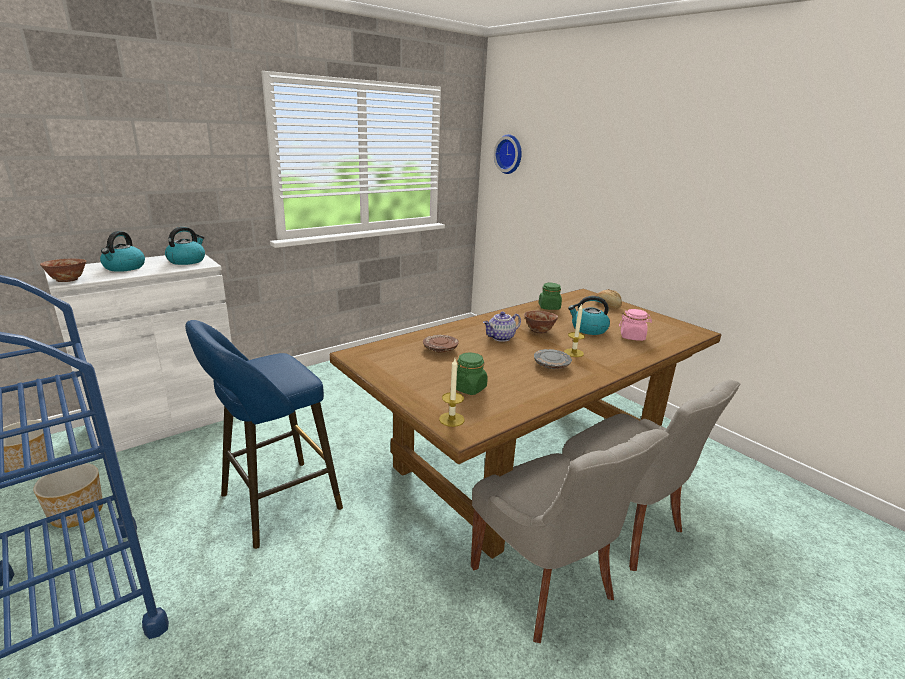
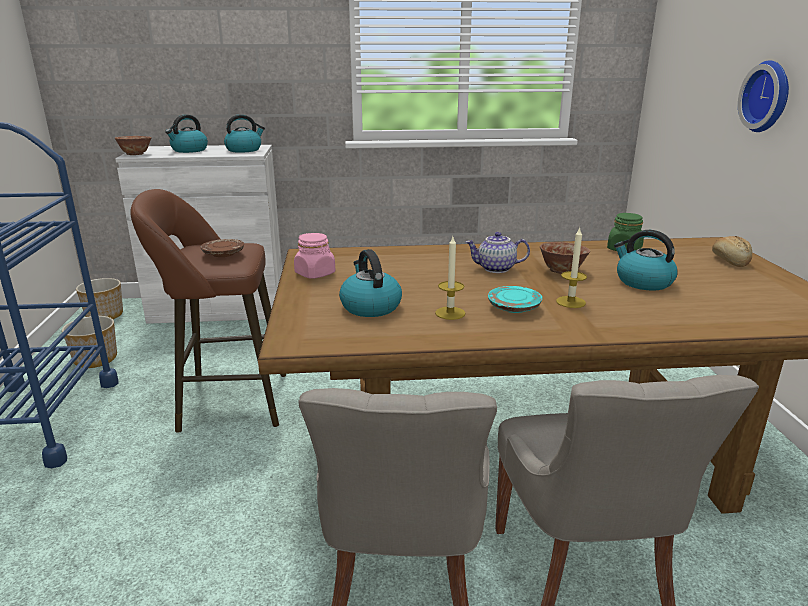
camera: 35 degrees right, 0 degrees up
(274, 504) = (226, 402): blue stool -> brown stool
(440, 349) = (402, 266): brown plate -> brown plate (223, 254)
(451, 419) = (301, 329): candle -> candle (450, 313)
(469, 388) = (370, 306): green jar -> kettle
(510, 154) = (679, 40): wall clock -> wall clock (768, 96)
(551, 365) = (514, 308): grey plate -> turquoise plate
(632, 337) = (704, 303): pink jar -> pink jar (315, 274)

